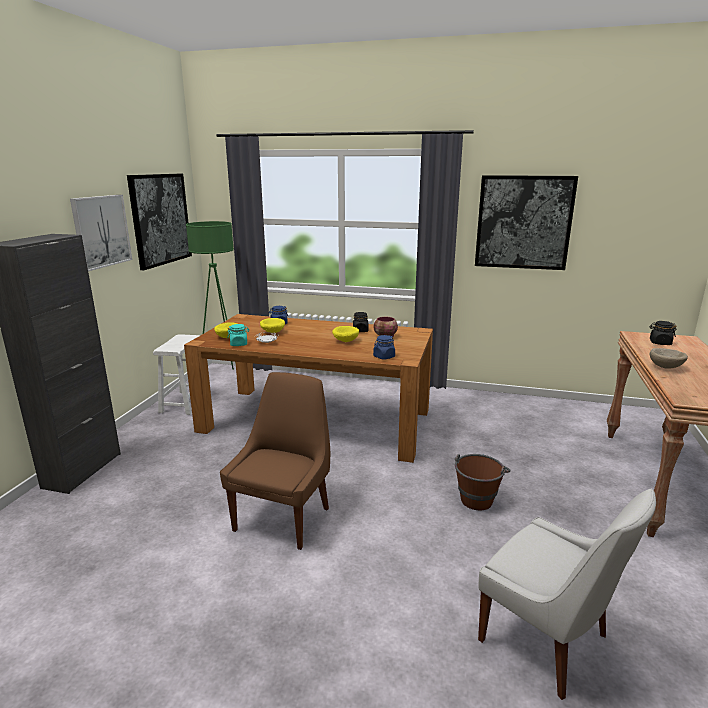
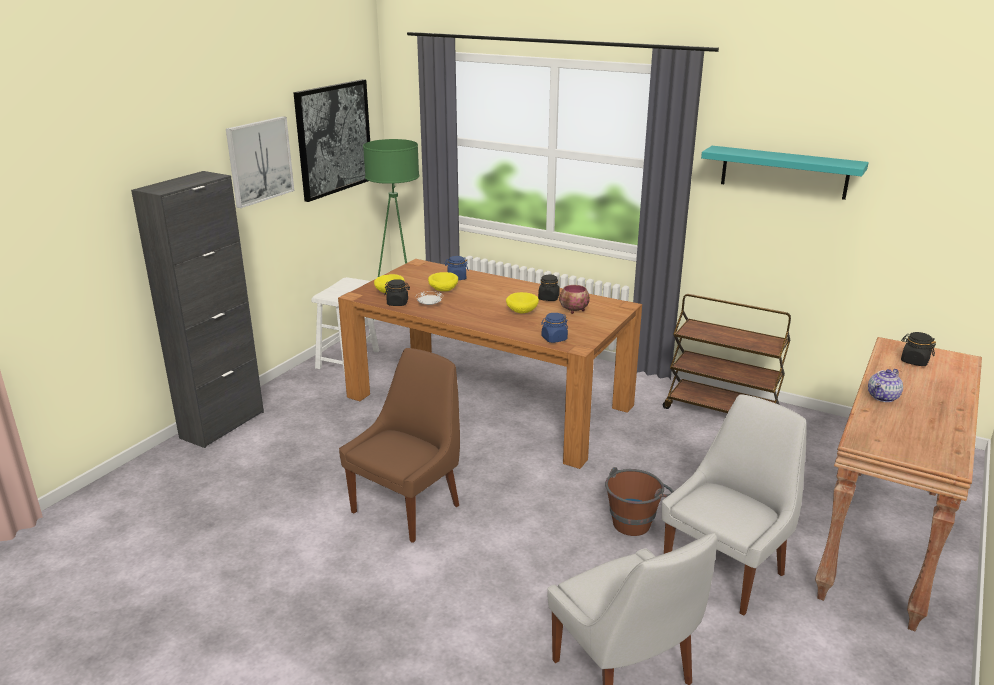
camera: 15 degrees right, 5 degrees up
(239, 344) = (397, 303): turquoise jar -> black jar
(492, 406) = (721, 411): none -> brown cart
(523, 222) = (784, 172): picture -> turquoise shelf
(569, 525) = (726, 570): none -> white chair
(666, 367) = (883, 397): beige bowl -> teapot

